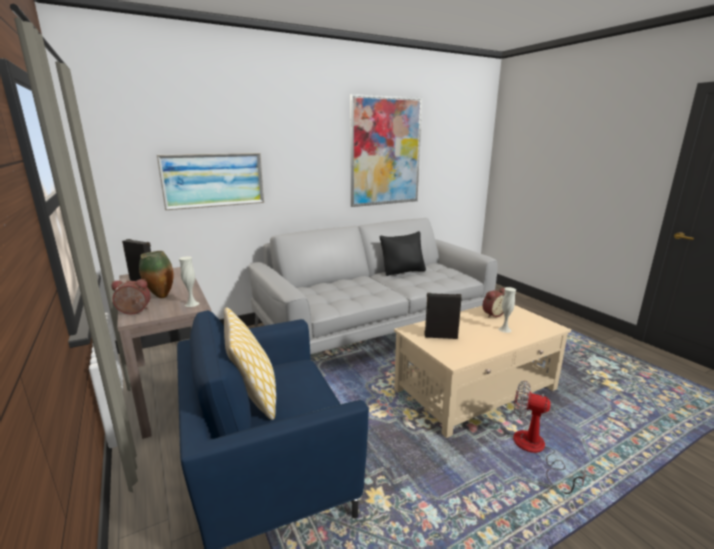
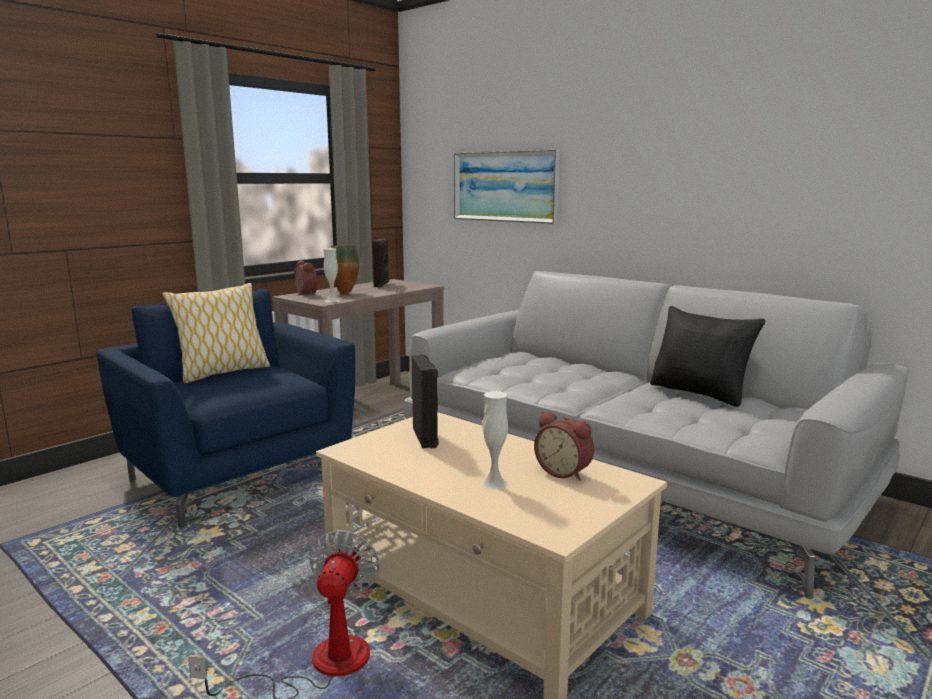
camera: 70 degrees right, 5 degrees down
(385, 152) = (793, 146): picture -> none

